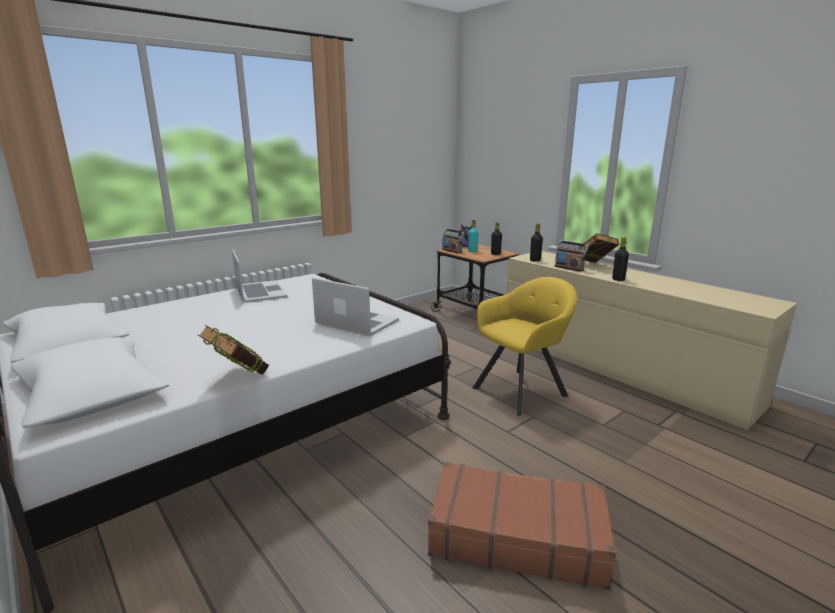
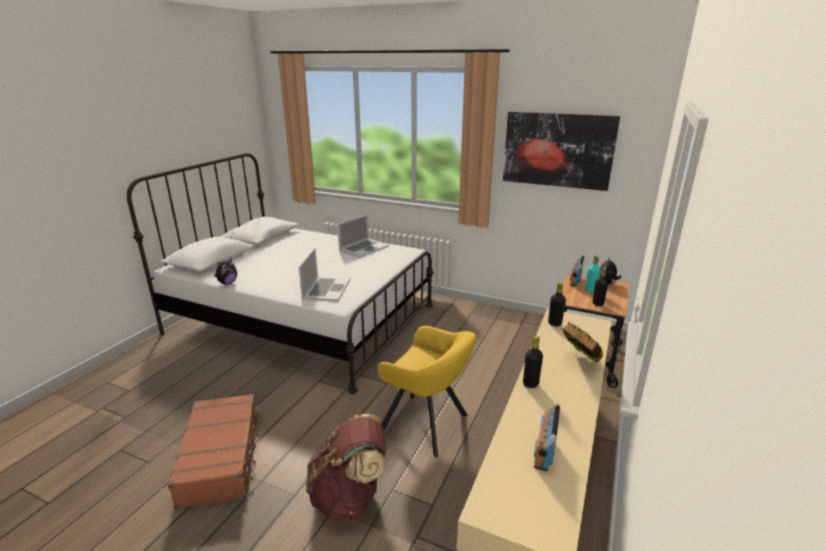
camera: 65 degrees right, 5 degrees up
(238, 378) = (227, 283): book -> plush toy
(392, 142) = (557, 150): none -> picture
(569, 268) = (545, 347): radio -> radio (544, 452)
(607, 448) = (350, 496): none -> brown backpack

